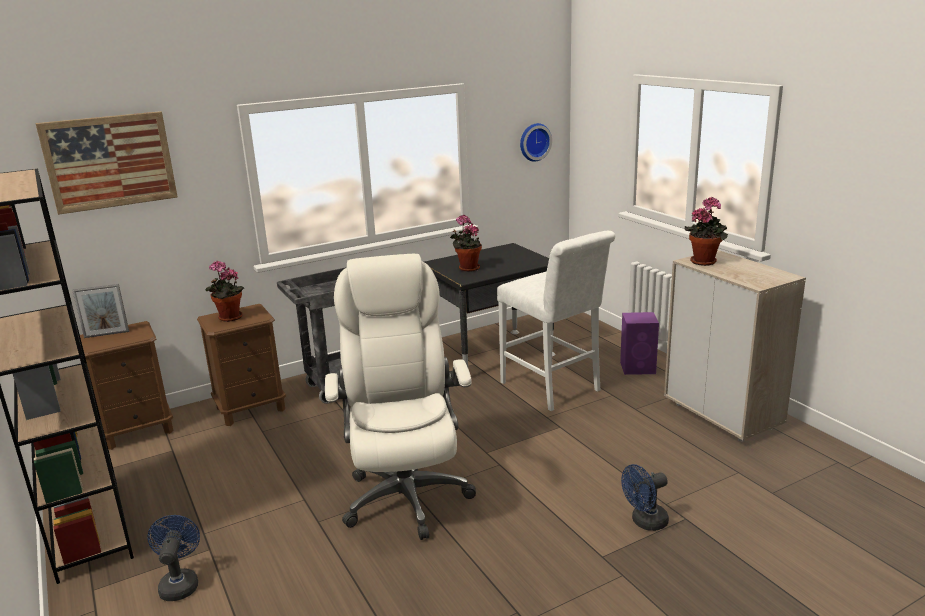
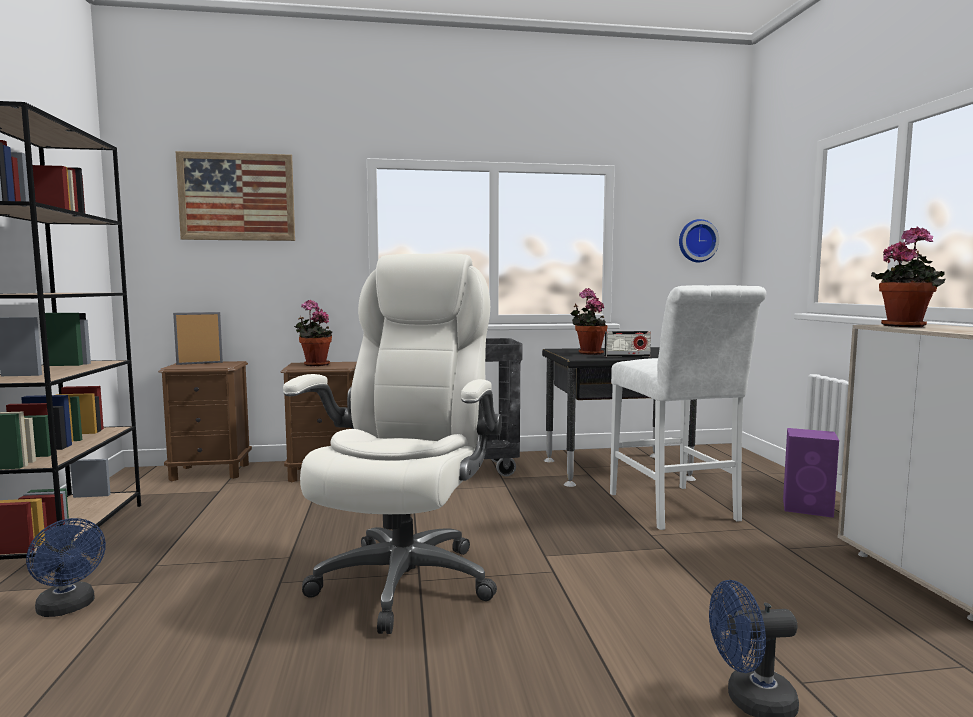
camera: 20 degrees right, 15 degrees down
(106, 334) = (199, 363): picture frame -> picture frame turned 150 degrees clockwise
(180, 583) = (68, 608): blue fan -> blue fan turned 120 degrees clockwise
(502, 271) = (627, 356): none -> radio

